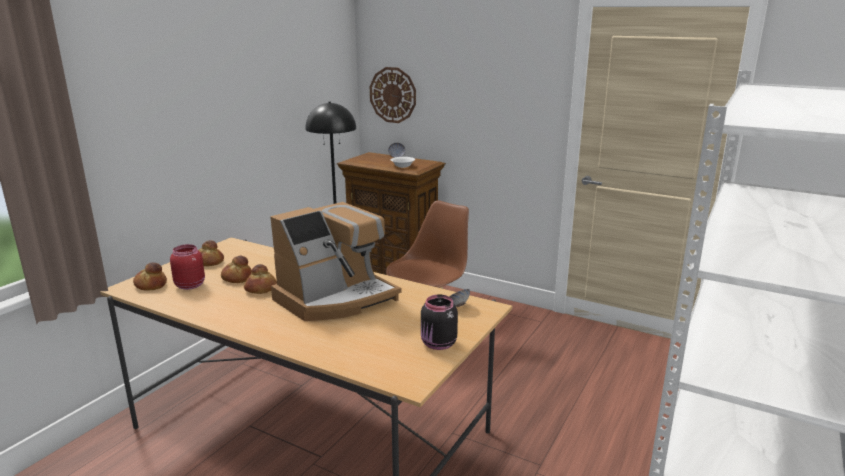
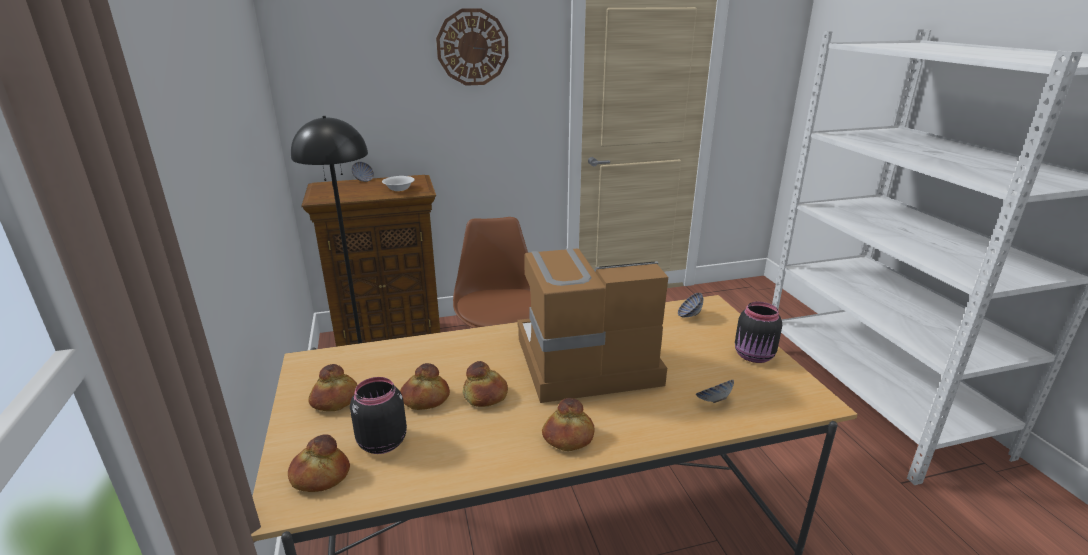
camera: 45 degrees left, 5 degrees up
(190, 285) = (381, 442): red jar -> black jar
(252, 322) = (568, 437): none -> bread
(336, 298) = (584, 362): coffee machine -> coffee machine turned 105 degrees counterclockwise
(354, 348) = (713, 400): none -> bowl
(393, 95) = (337, 99): wall clock -> wall clock (472, 47)

